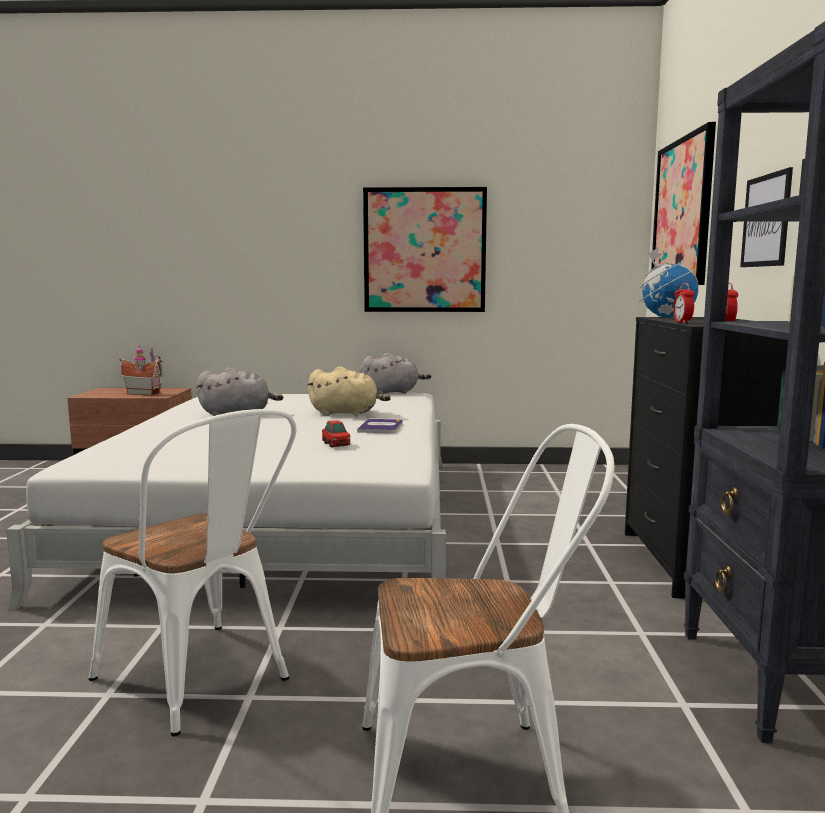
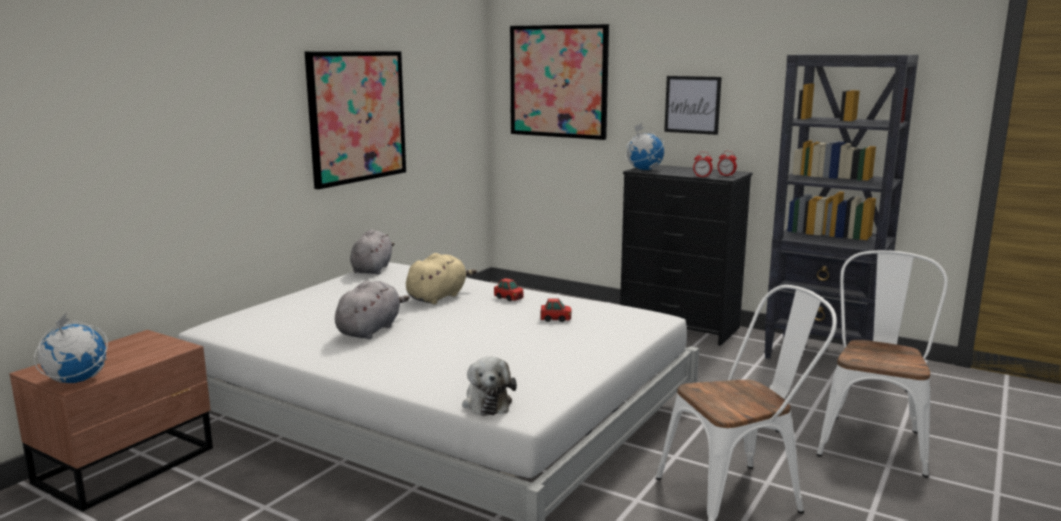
camera: 60 degrees left, 5 degrees up
(90, 395) = (76, 381): none -> globe
(90, 457) = (487, 402): none -> plush toy
(144, 393) = (136, 353): toy house -> none
(381, 427) = (509, 298): book -> toy car

